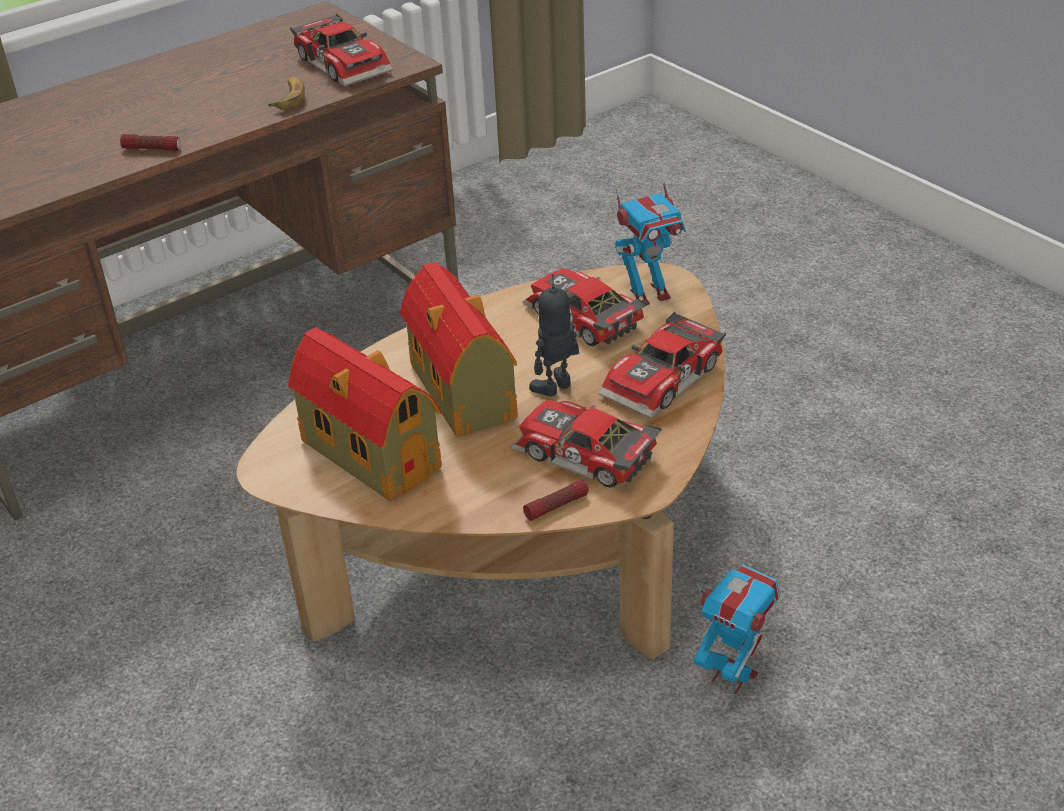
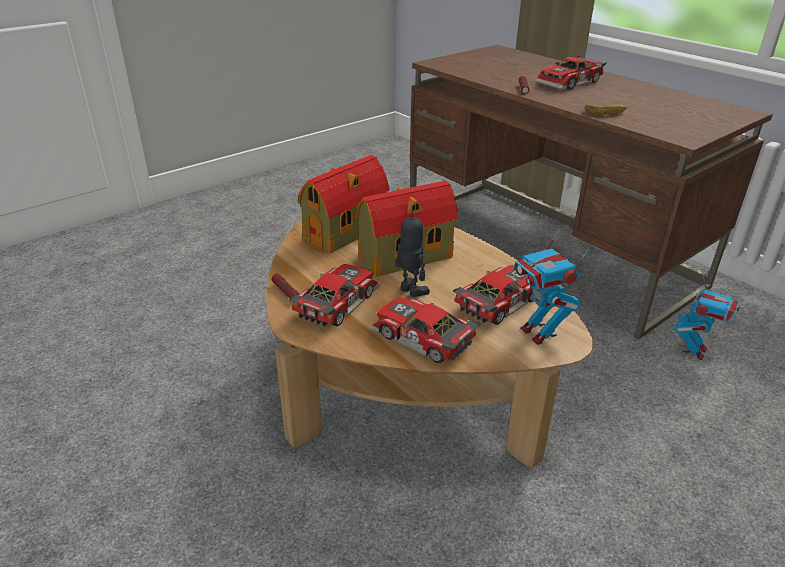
camera: 85 degrees right, 5 degrees down
(345, 63) = (669, 123): toy car -> toy car (570, 83)
(732, 675) = (263, 481): toy robot -> toy robot (694, 351)

